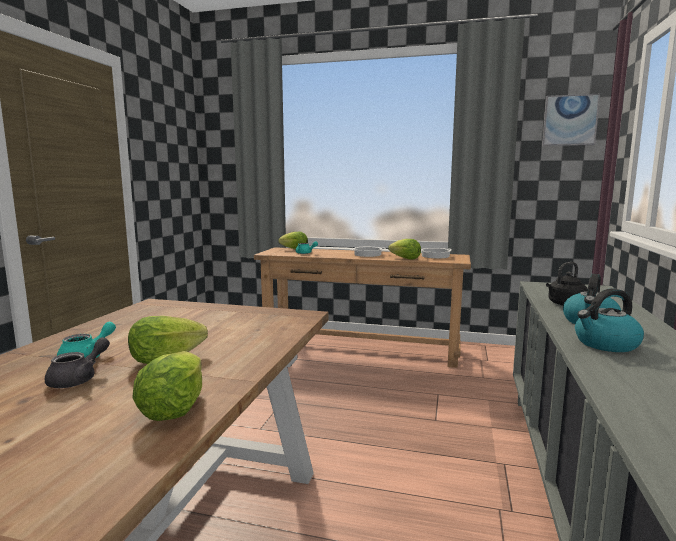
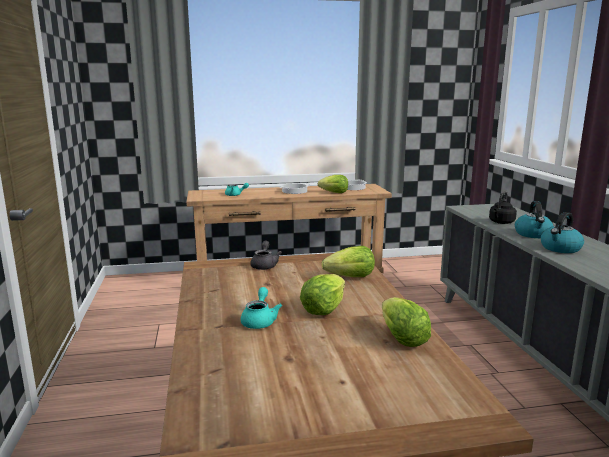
camera: 25 degrees left, 5 degrees up
(79, 379) = (293, 336): grey teapot -> grey teapot (264, 265)
(294, 249) = (216, 191): lettuce -> lettuce (351, 277)
(570, 120) = (444, 66): picture -> none

